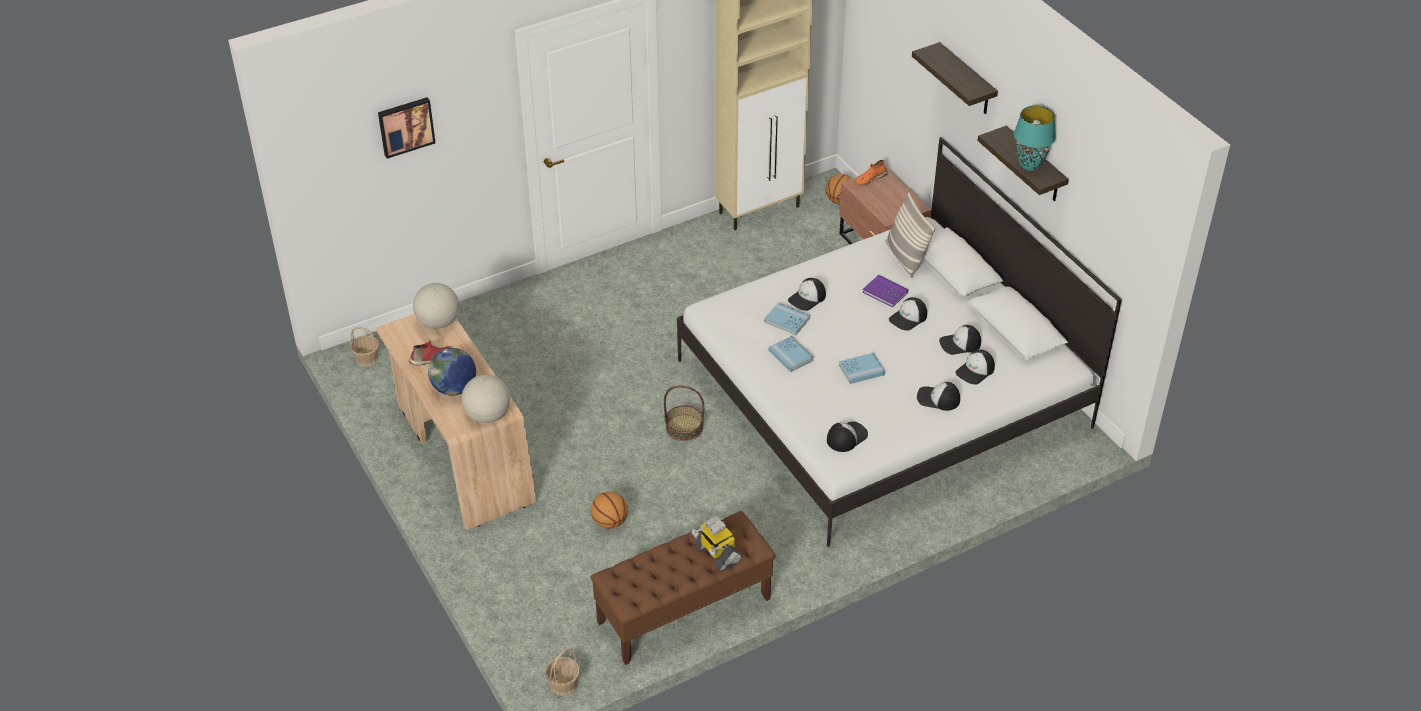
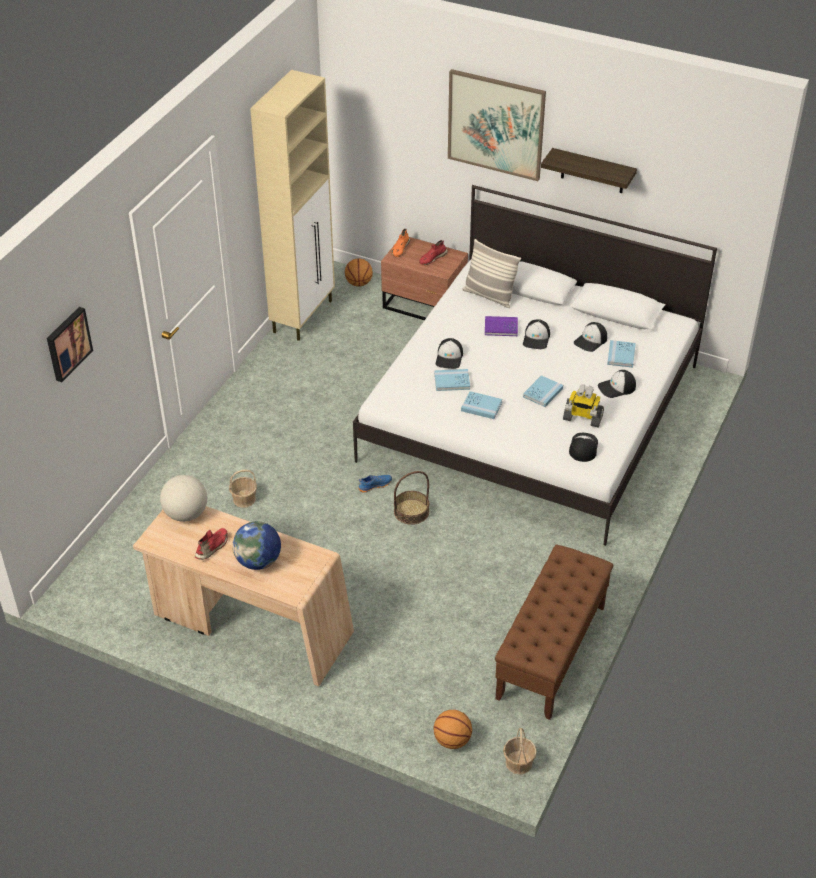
camera: 35 degrees left, 0 degrees up
(367, 358) = (84, 590): basket -> basket (244, 499)
(487, 415) = (310, 569): globe -> none
(609, 522) = (427, 616): basketball -> basketball (452, 740)
(675, 389) = (374, 485): none -> blue shoe
(717, 553) = (574, 586): toy robot -> toy robot (582, 418)
(891, 200) = (432, 258): none -> red shoe
(966, 80) = (496, 124): shelf -> picture
(975, 371) = (621, 355): cap -> blue book
(1030, 166) = (601, 169): turquoise table lamp -> none

